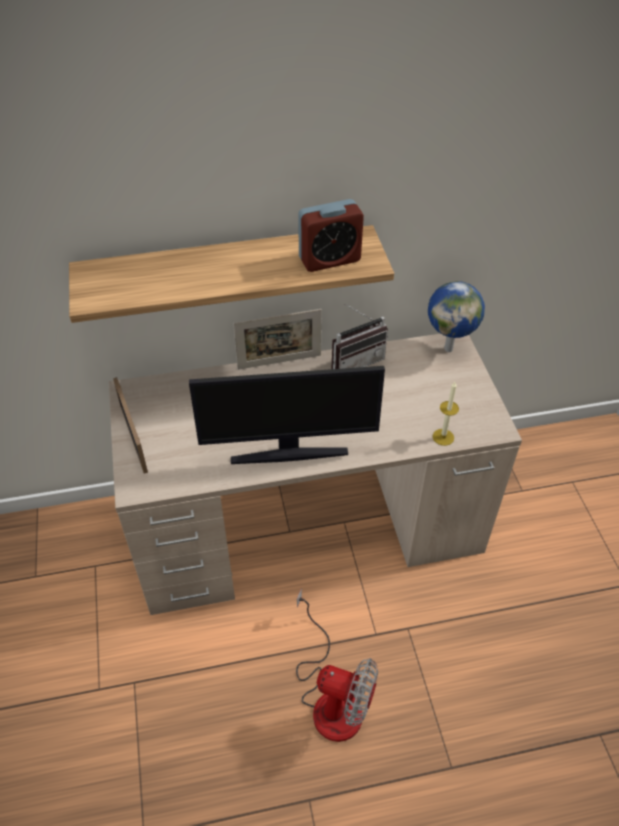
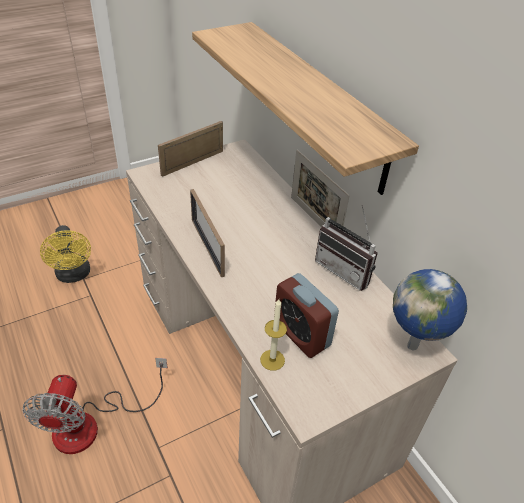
camera: 70 degrees right, 5 degrees down
(86, 701) = (74, 275): none -> yellow fan
(289, 453) = (207, 247): monitor -> picture frame
(329, 259) = (337, 126): alarm clock -> alarm clock (301, 334)

